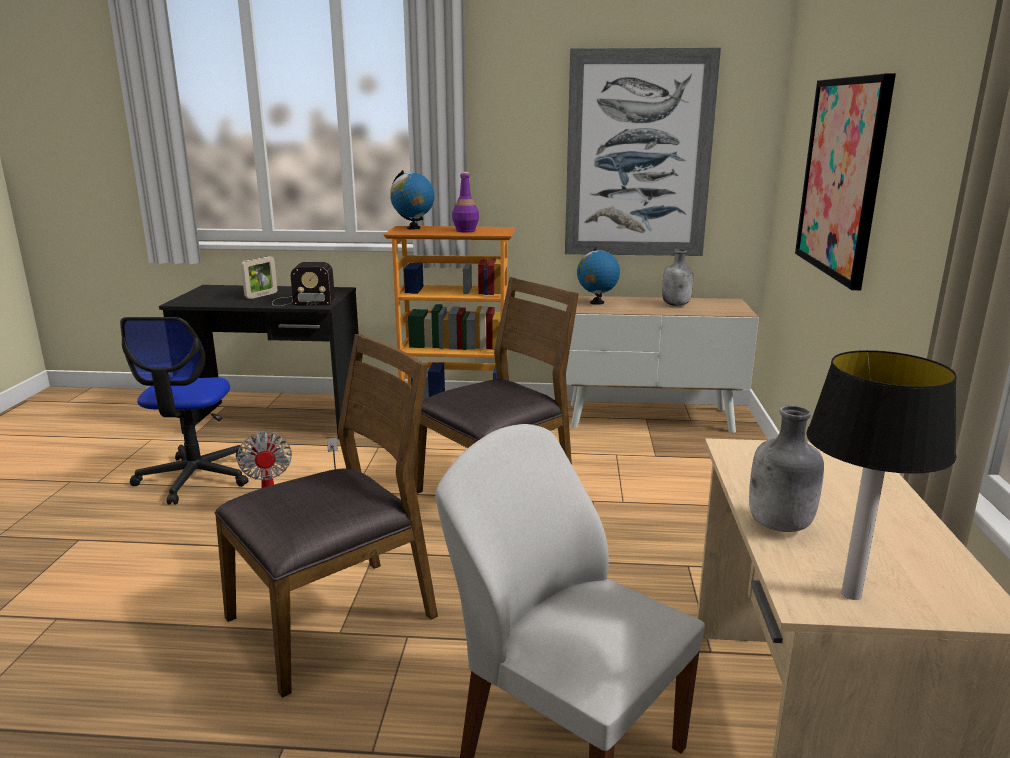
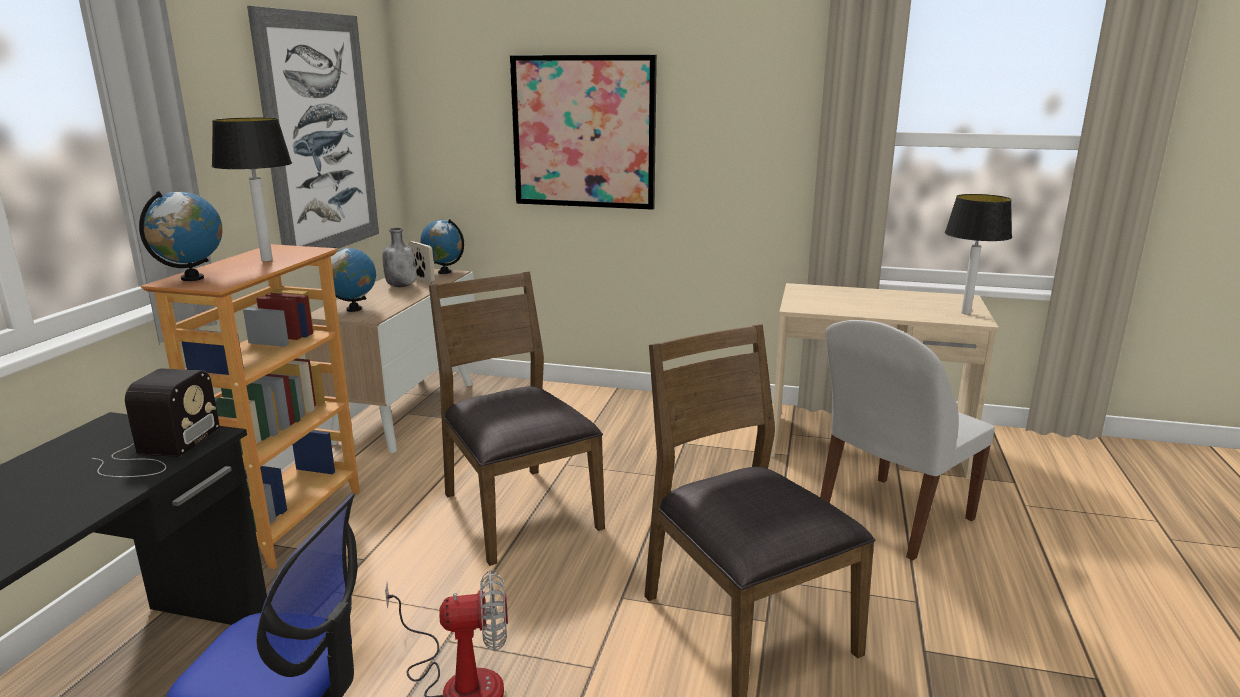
camera: 80 degrees left, 0 degrees up
(261, 295) = (43, 491): picture frame -> picture frame (422, 280)
(465, 231) = (266, 260): purple bottle -> table lamp
(740, 310) = (444, 272): none -> globe
(780, 525) = (901, 313): grey bottle -> none

